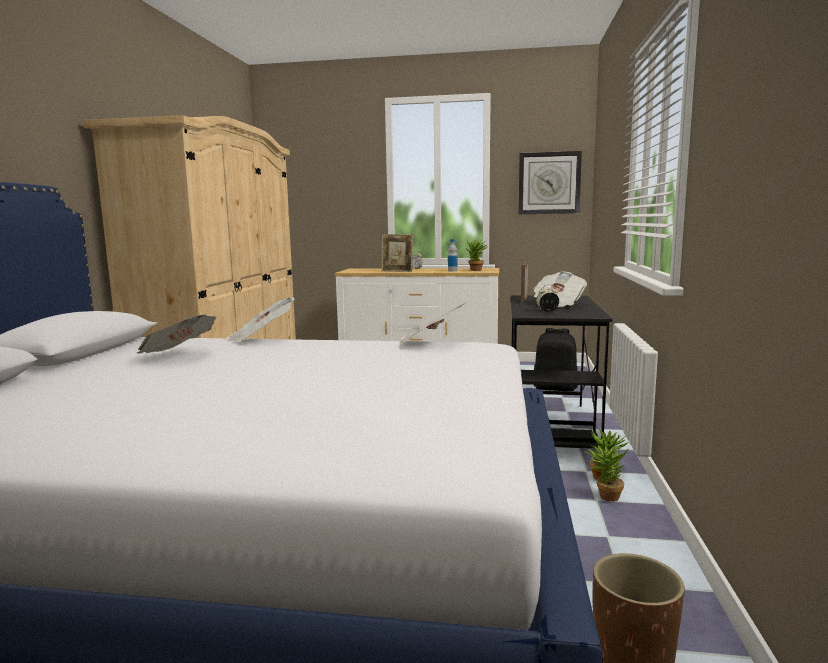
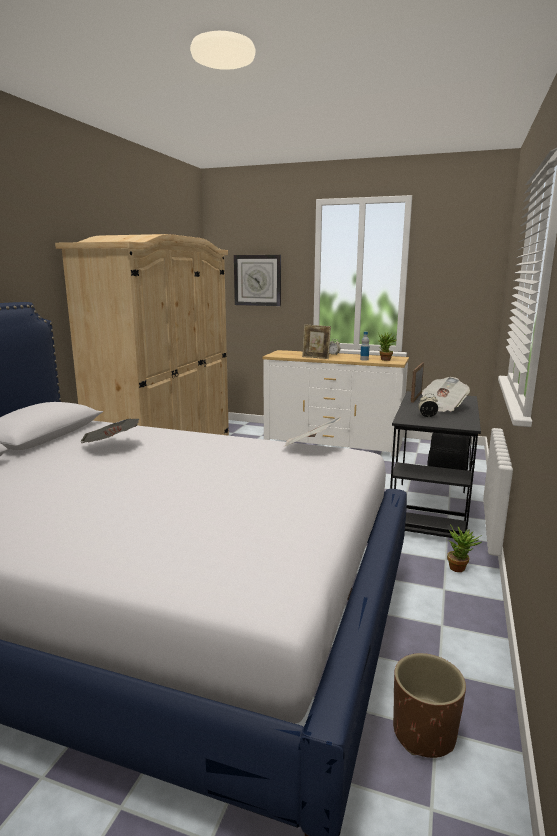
camera: 10 degrees right, 5 degrees up
(260, 338) = (178, 430): newspaper -> none
(549, 183) = (462, 280): wall clock -> wall clock (257, 280)
(605, 496) = (453, 587): potted plant -> none

